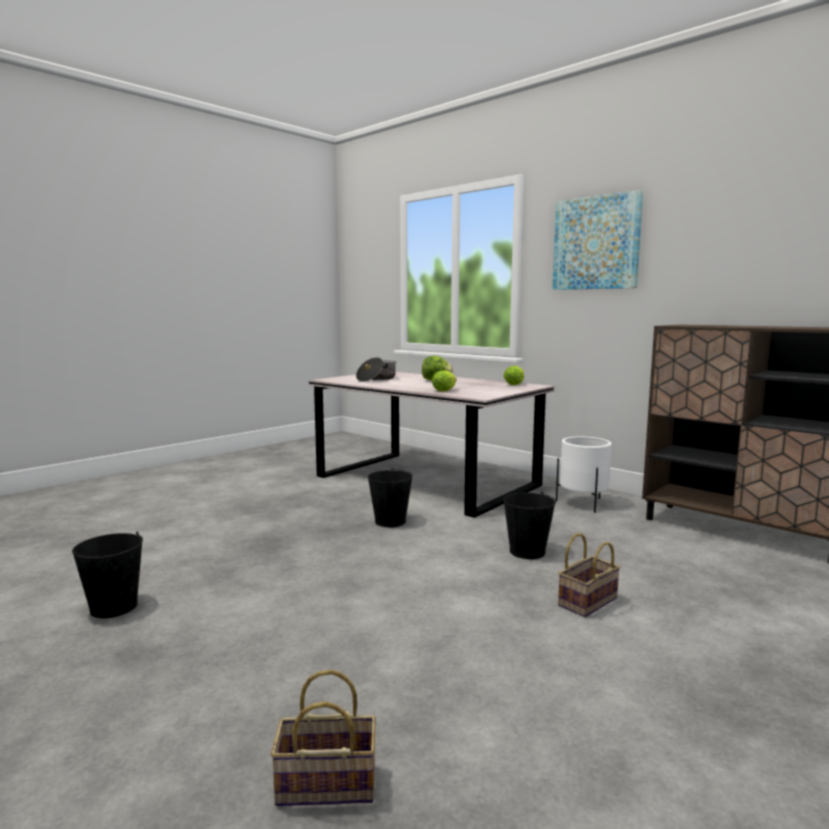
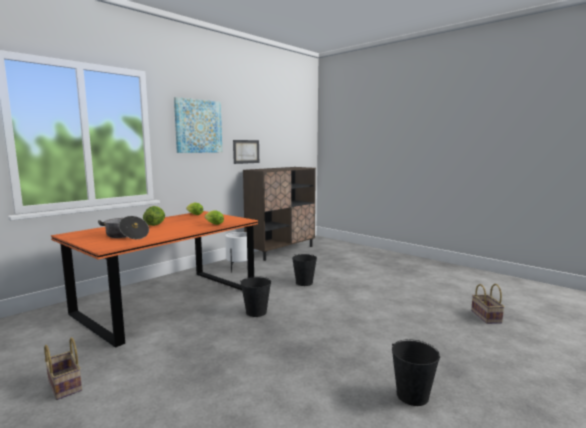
camera: 90 degrees left, 0 degrees up
(425, 481) = (169, 302): grey dining table -> orange dining table
(587, 601) = (351, 277): basket -> basket (63, 385)
(703, 286) = (246, 151): none -> picture

